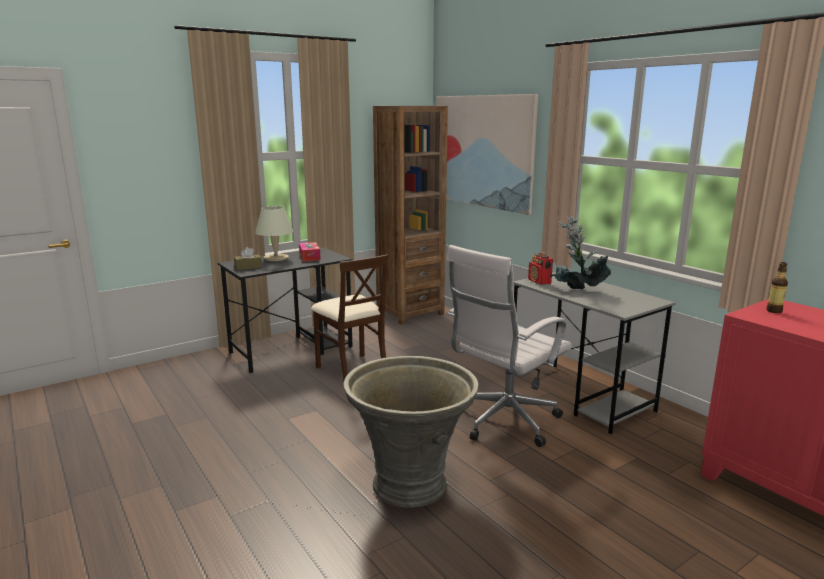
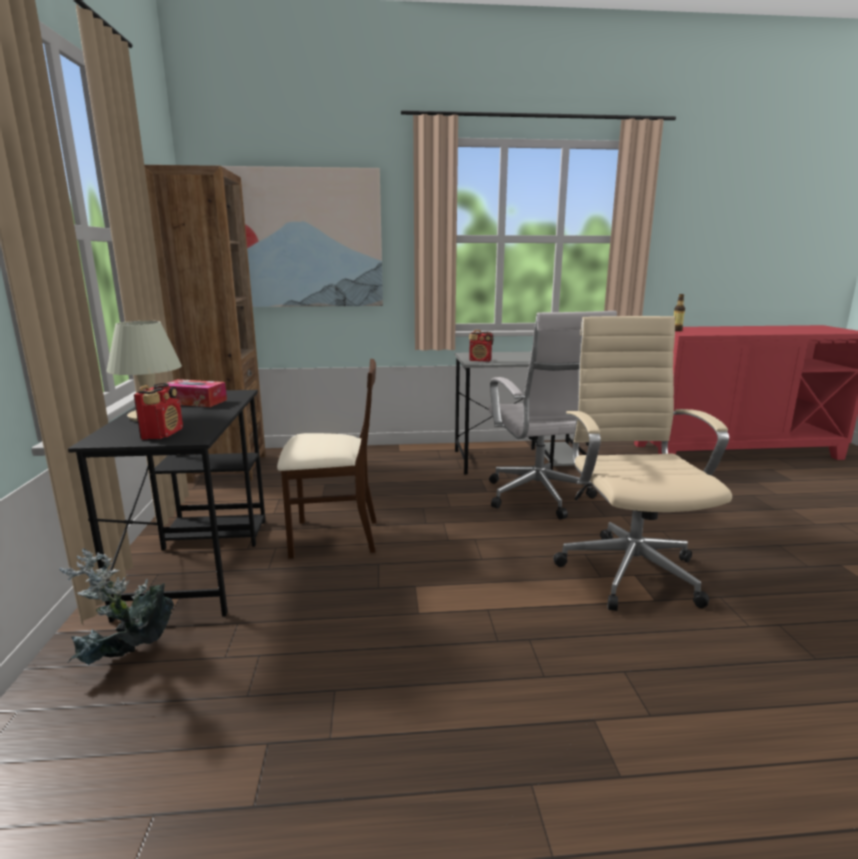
camera: 60 degrees left, 0 degrees up
(248, 267) = (163, 434): brown tissue box -> radio
(411, 484) = (628, 569): grey planter -> beige office chair
(577, 291) = (522, 359): potted plant -> potted plant (127, 660)

